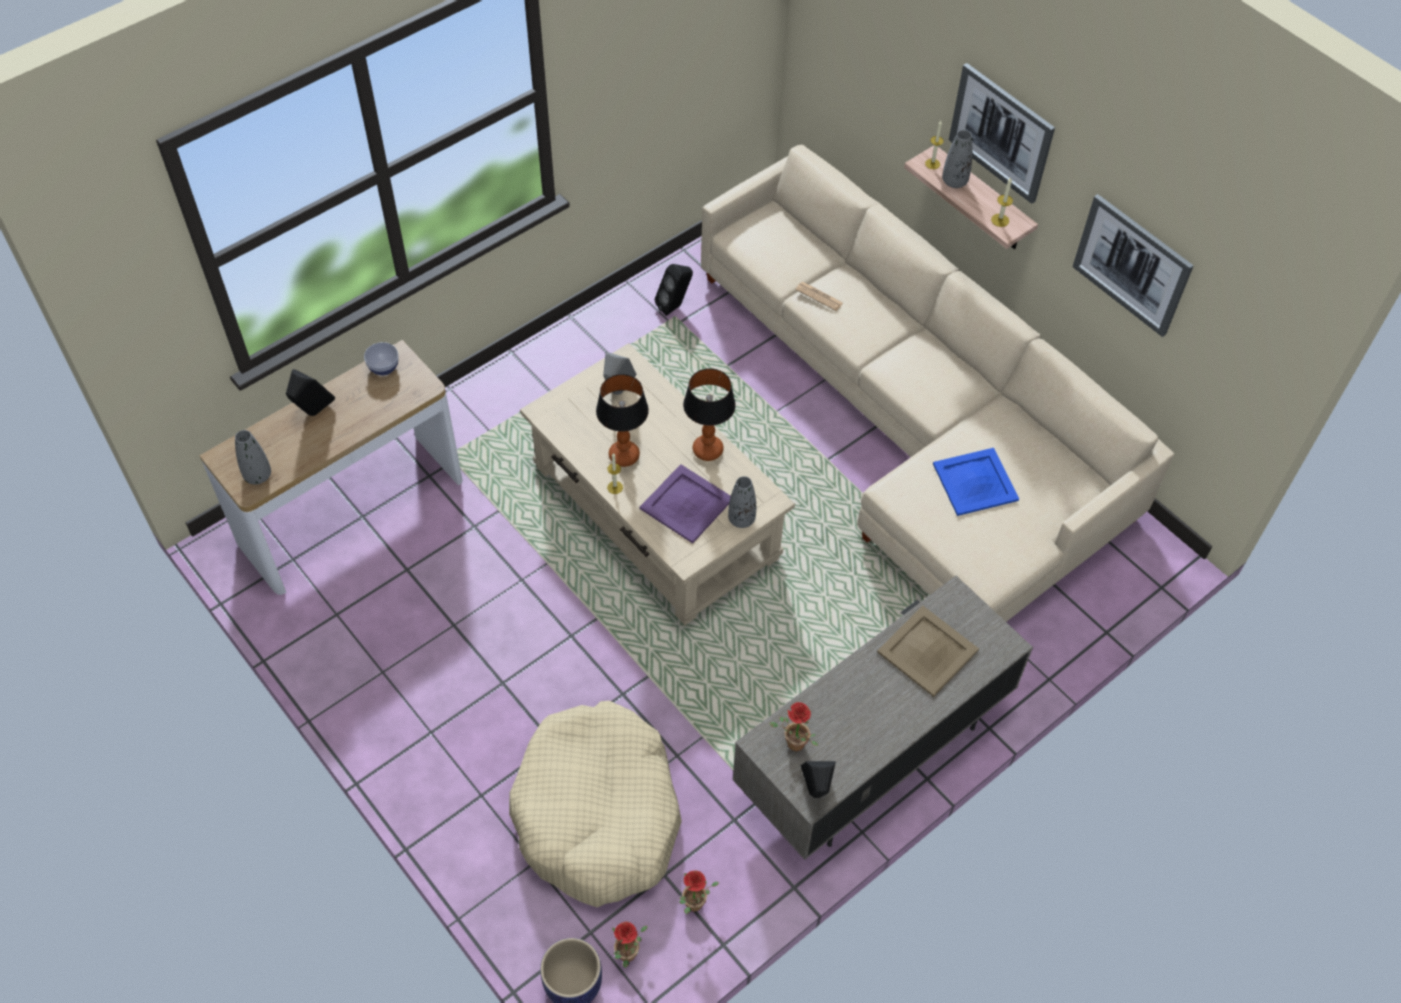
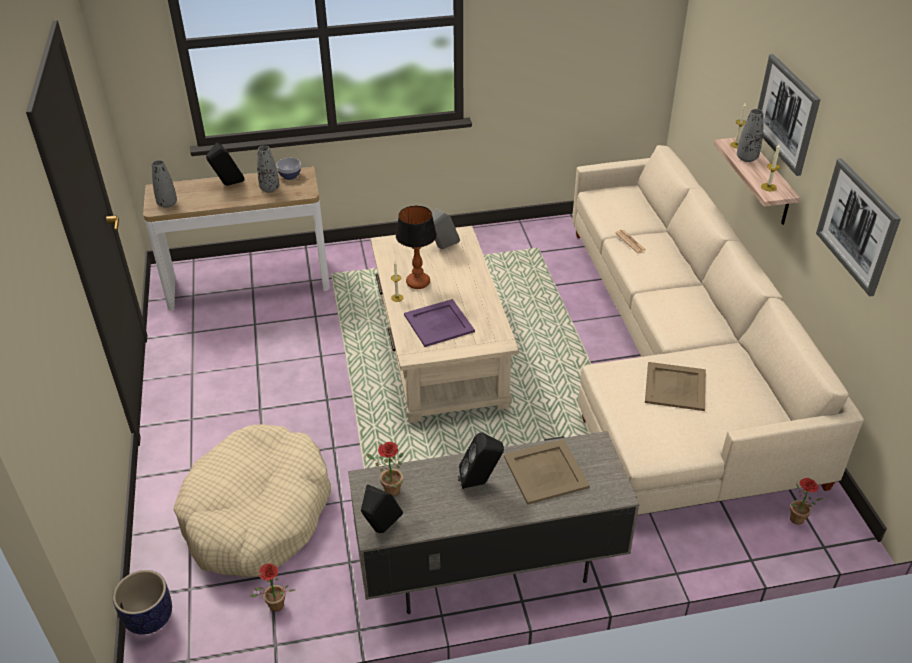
camera: 30 degrees right, 15 degrees down
(628, 957) = (201, 619): potted plant -> potted plant (797, 521)
(675, 306) = (542, 242): black speaker -> black speaker (480, 482)
(708, 450) = (479, 298): table lamp -> none
(741, 519) = (471, 345): grey vase -> grey vase (270, 189)
(975, 481) = (676, 386): blue tray -> beige tray

